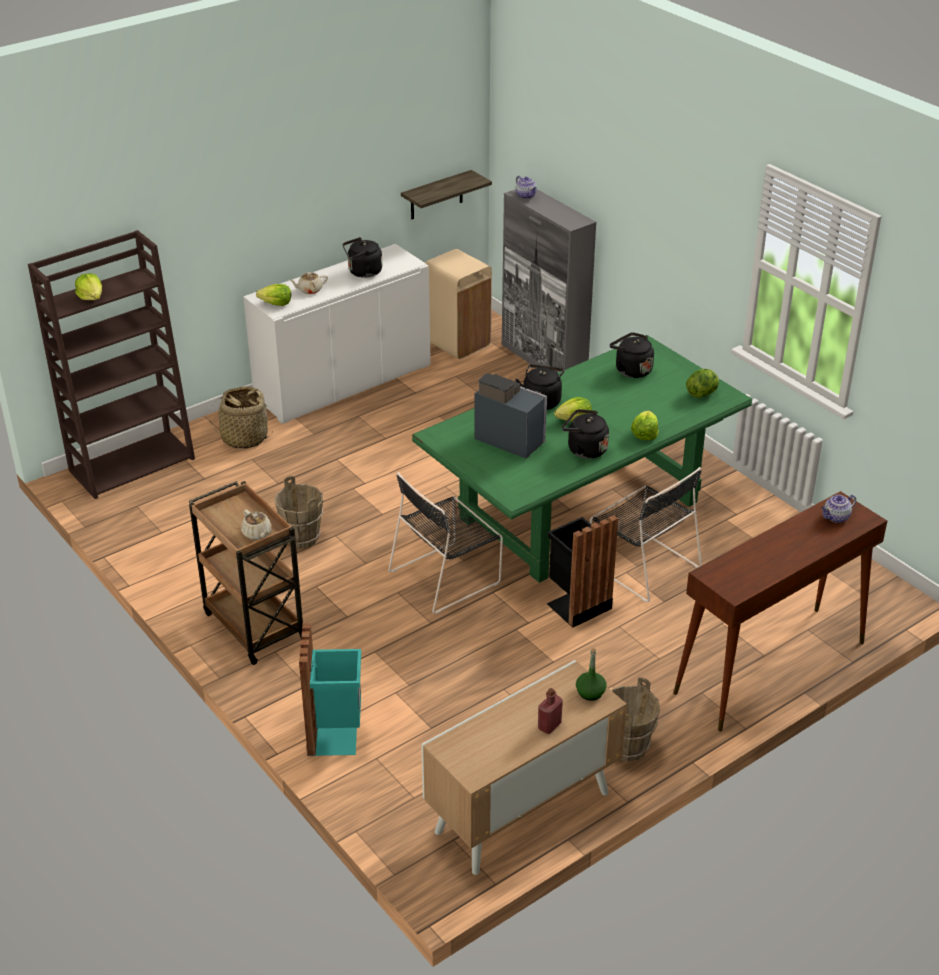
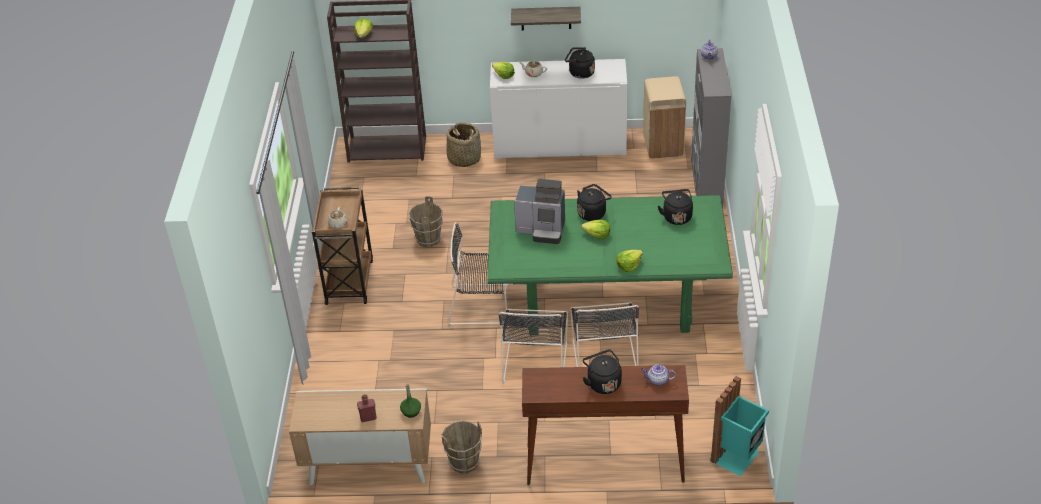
camera: 40 degrees right, 5 degrees up
(336, 734) = (324, 367): turquoise trash can -> turquoise trash can (737, 457)
(436, 195) = (667, 33): shelf -> shelf (546, 18)
(509, 439) = (542, 230): coffee machine -> coffee machine turned 120 degrees clockwise
(576, 604) = (535, 361): black trash can -> black chair
(584, 450) = (578, 258): black kettle -> black kettle (602, 382)
(702, 394) = (702, 255): lettuce -> none

